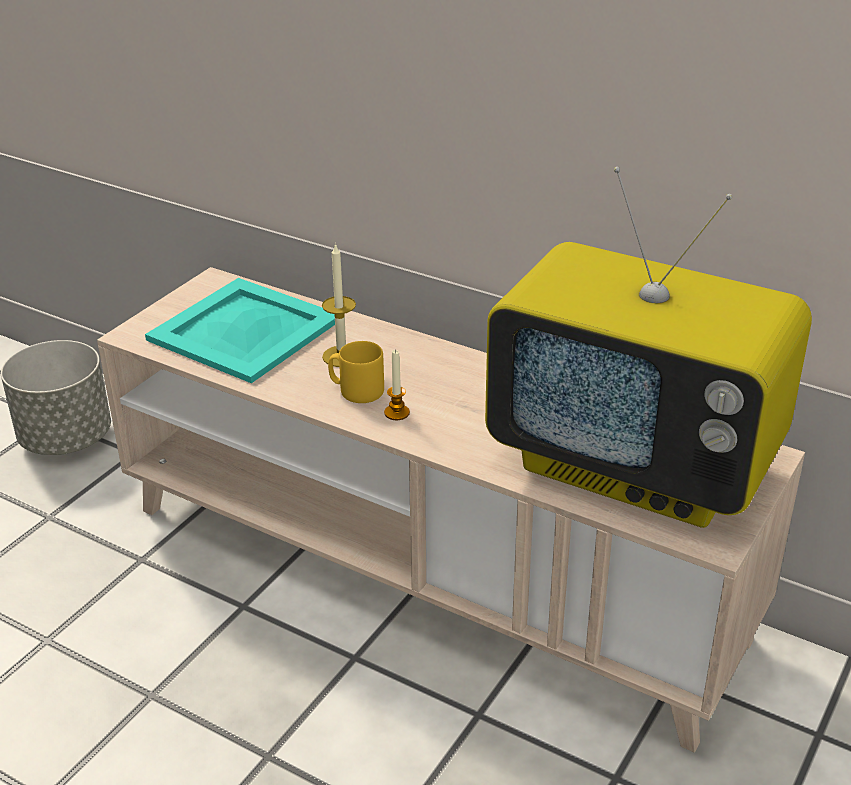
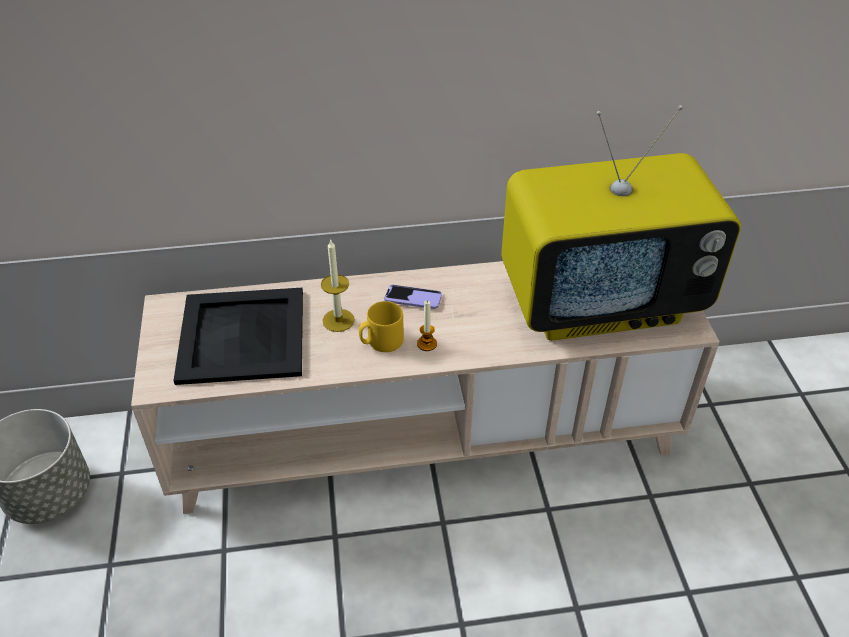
camera: 40 degrees left, 10 degrees up
(244, 329) = (241, 335): turquoise tray -> black tray
(436, 370) = (413, 298): none -> phone

